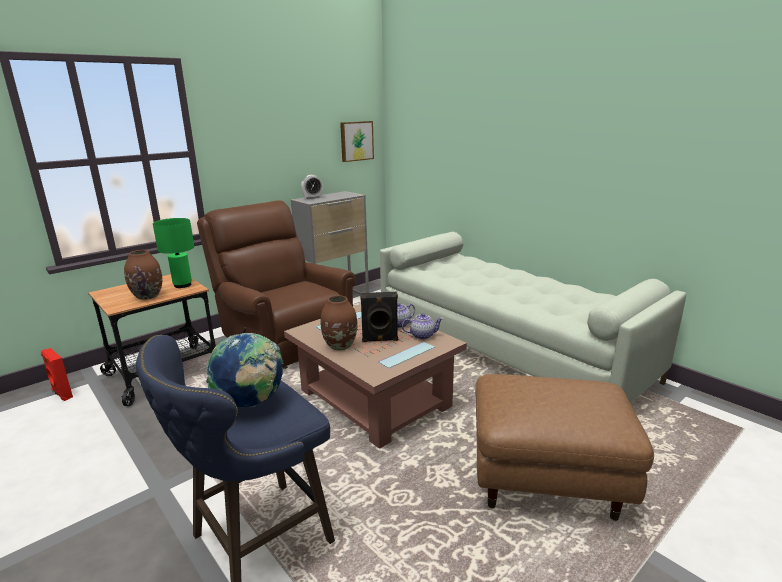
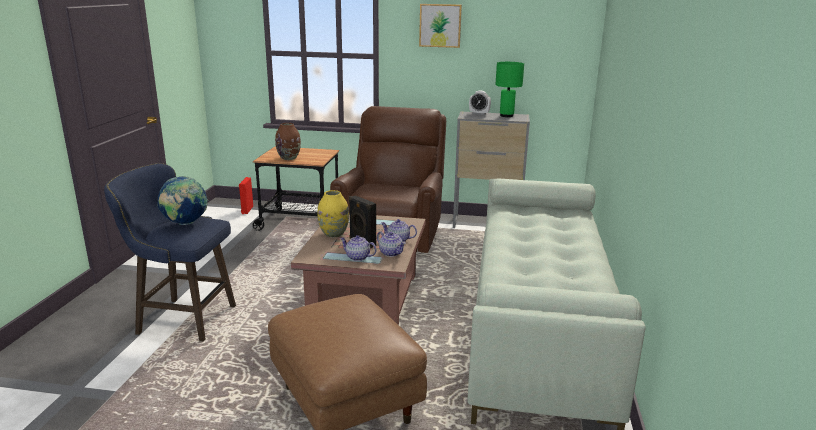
camera: 50 degrees right, 0 degrees up
(183, 285) = (318, 158): green table lamp -> green table lamp (507, 116)
(340, 346) = (333, 234): brown vase -> yellow vase
(356, 141) = (555, 63): picture -> picture (440, 25)
(411, 351) = (357, 257): none -> teapot

